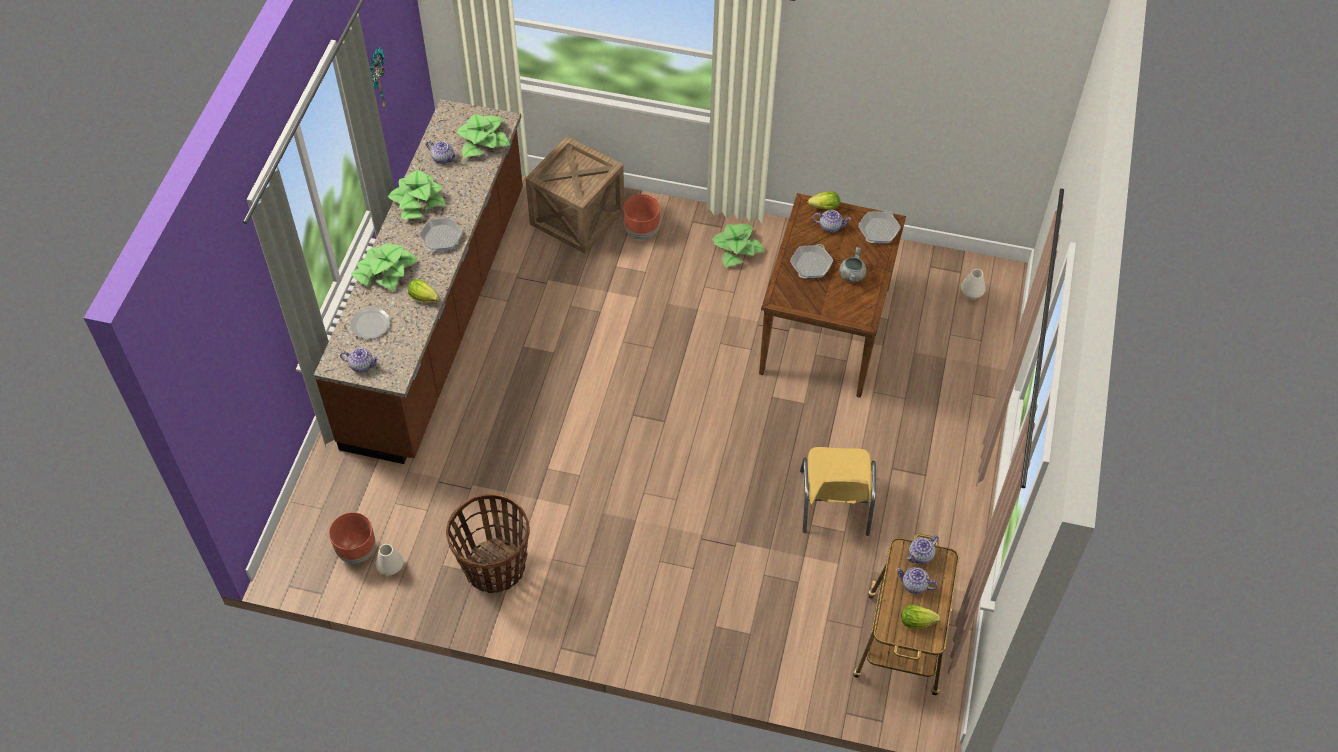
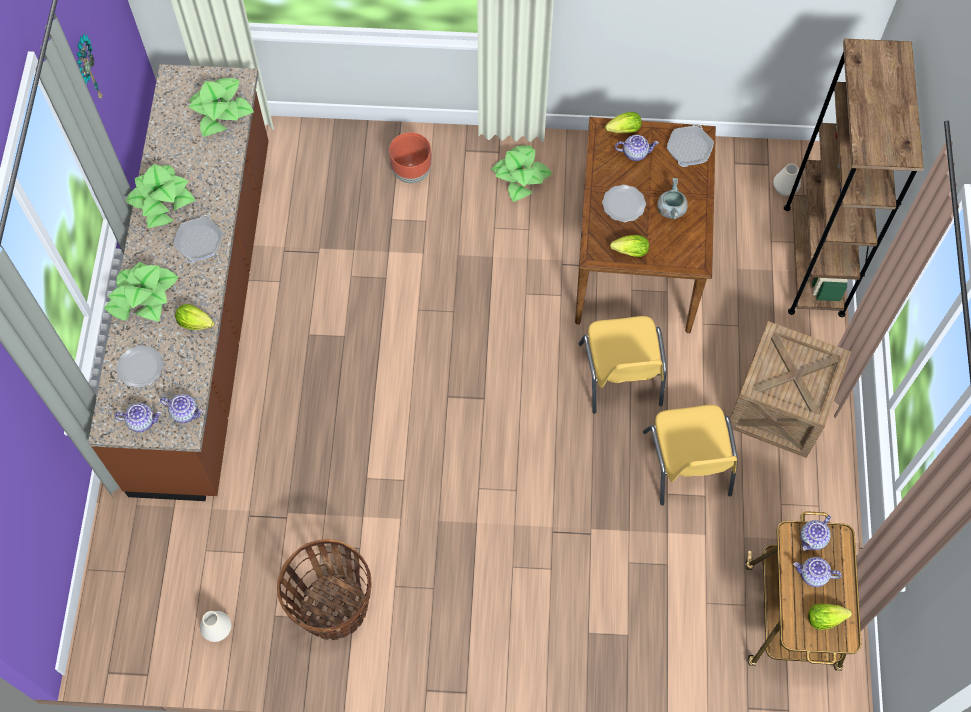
camera: 10 degrees left, 10 degrees up
(356, 551) = (175, 617): brown planter -> none
(443, 158) = (179, 140): teapot -> teapot (185, 412)
(577, 217) = (336, 166): crate -> crate (779, 406)
(790, 422) = (621, 376): none -> yellow chair
(806, 302) = (628, 251): none -> lettuce
(811, 265) = (623, 204): frying pan -> plate
(985, 355) = (813, 260): none -> brown bookcase

